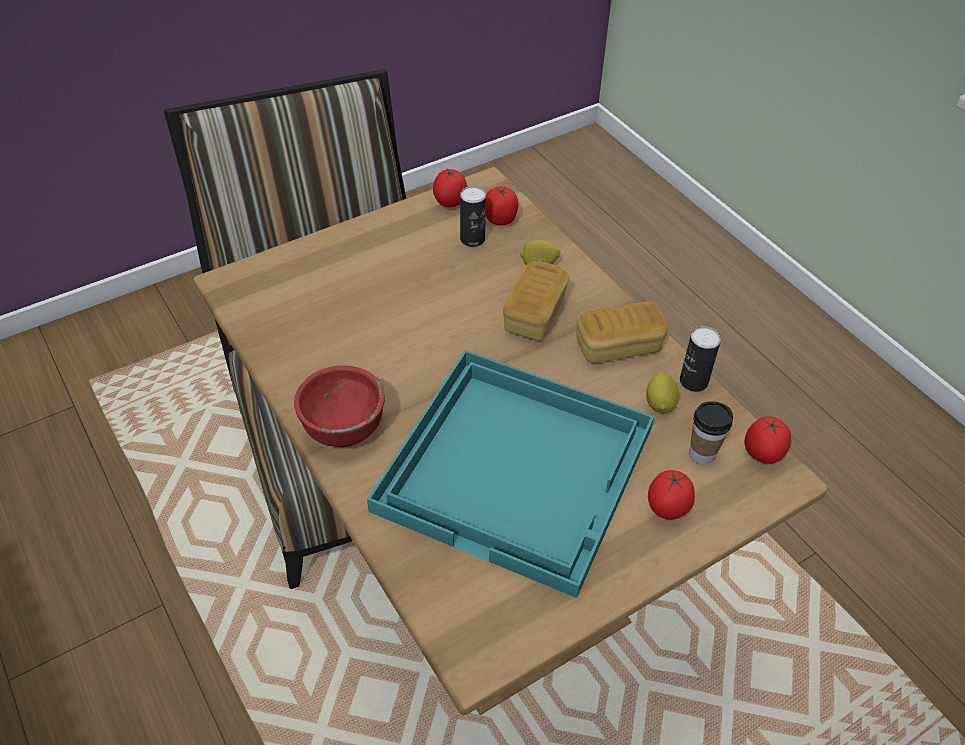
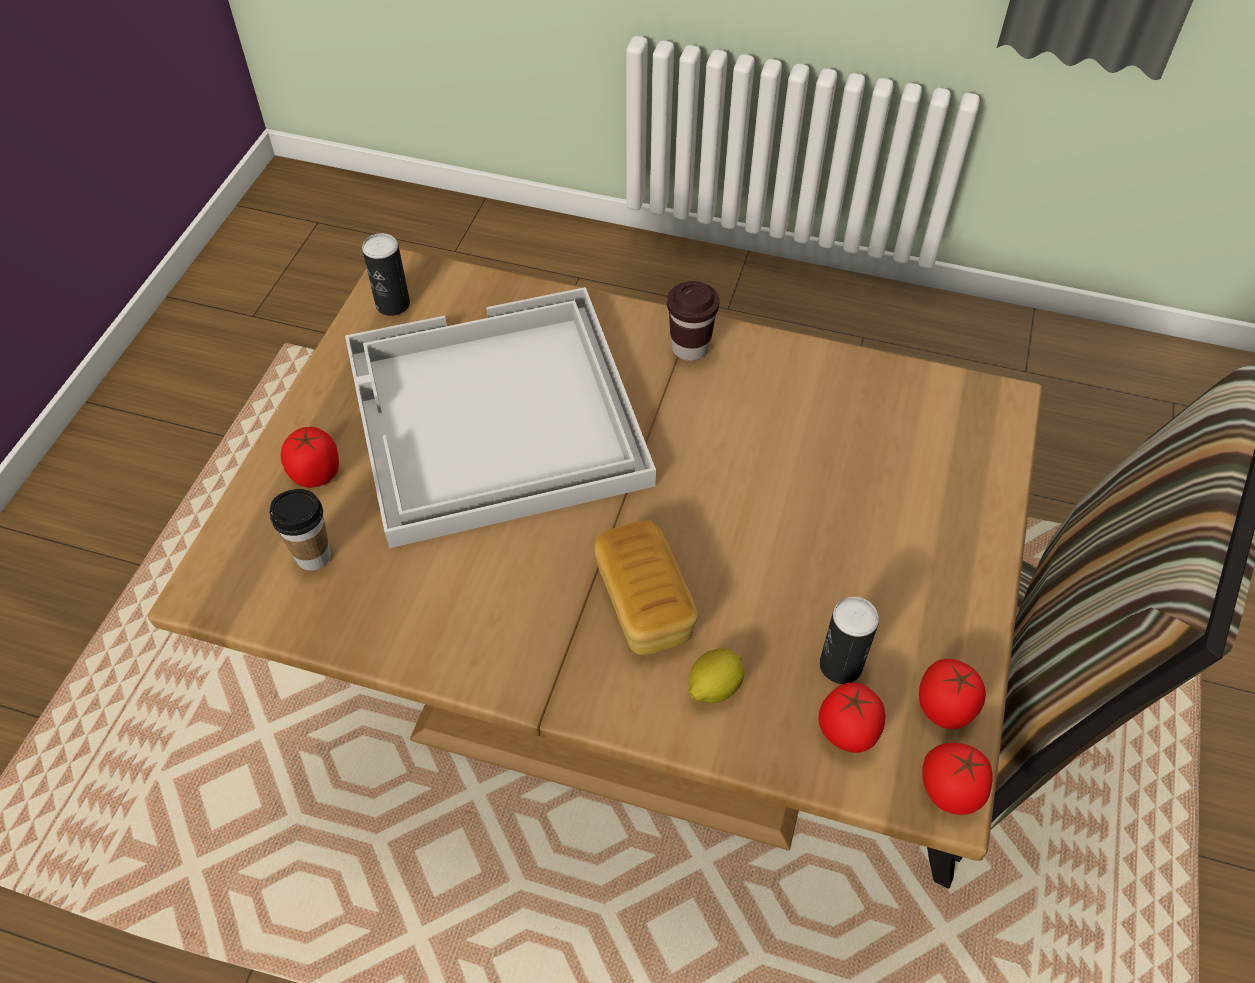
camera: 140 degrees right, 5 degrees up
(343, 428) = (690, 348): red bowl -> brown cup
(518, 468) = (493, 419): turquoise tray -> white tray
(618, 346) = (506, 631): bread -> none
(660, 403) = (400, 587): lemon -> none
(693, 381) = (378, 646): can -> can (393, 304)
(762, 454) = (242, 602): tomato -> tomato (949, 791)

